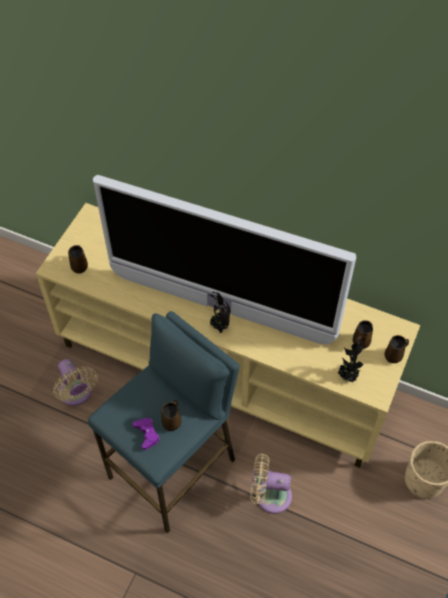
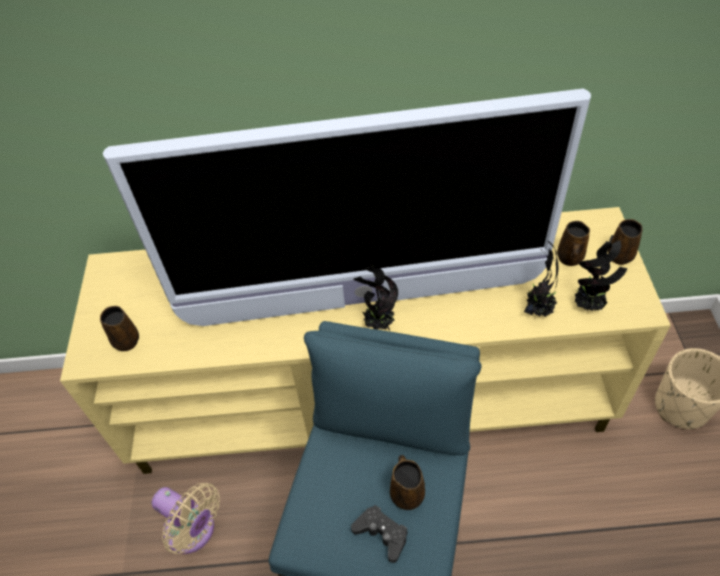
camera: 25 degrees left, 5 degrees down
(147, 434) = (382, 534): purple game controller -> black game controller
(269, 495) = (527, 526): beige fan -> none
(316, 363) = (537, 309): none -> potted plant

